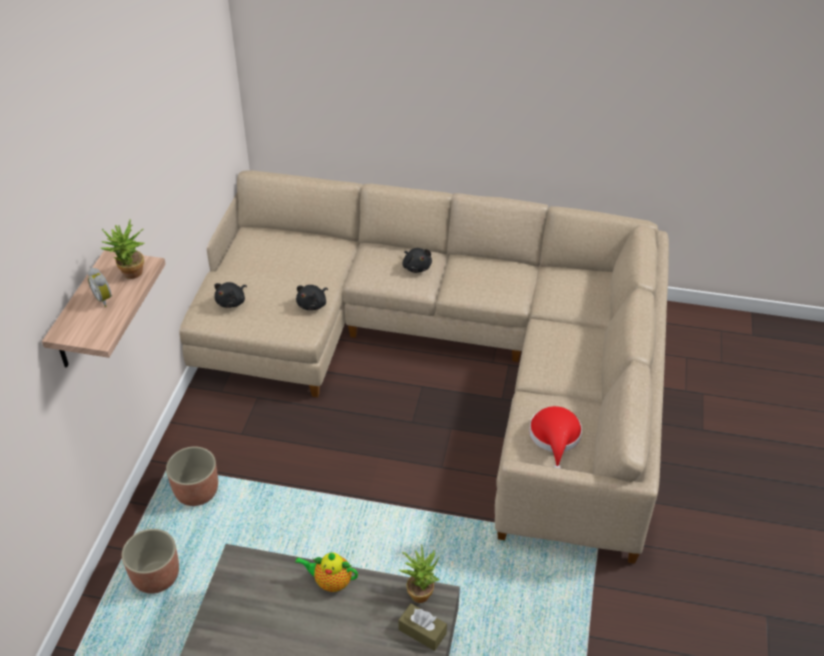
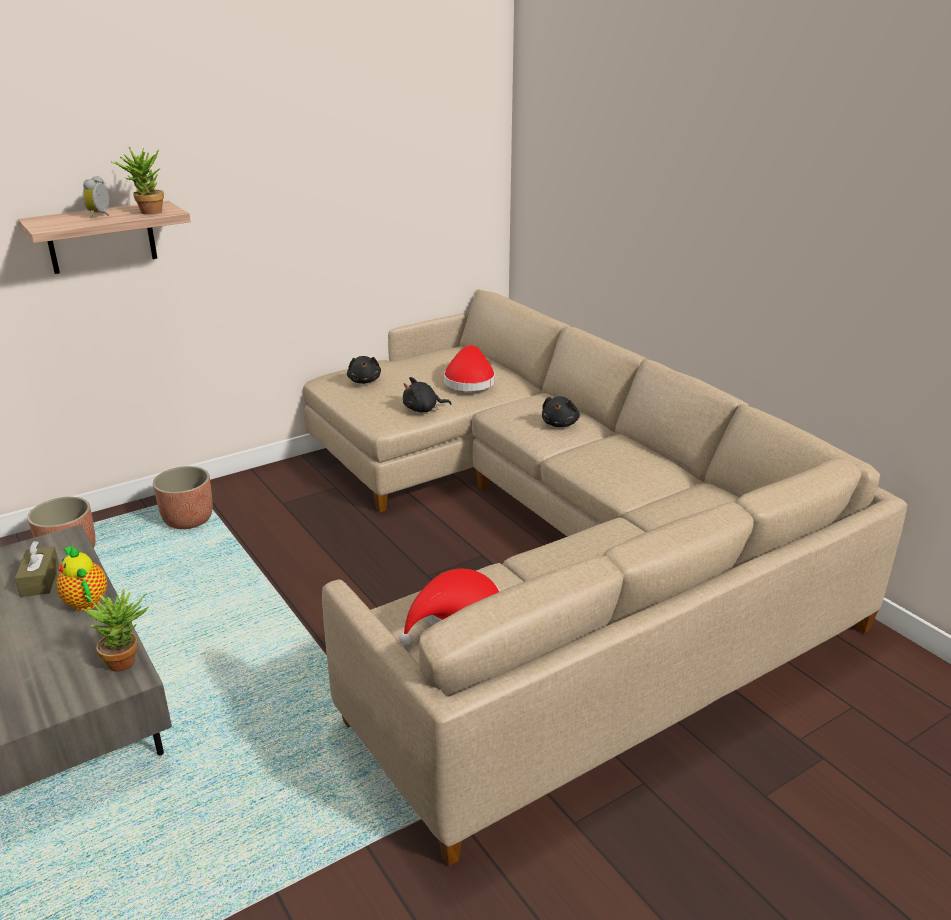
camera: 45 degrees right, 15 degrees down
(232, 302) = (364, 381): black plush toy -> black plush toy turned 90 degrees counterclockwise
(310, 261) = (469, 380): none -> red hat
(422, 631) = (66, 692): brown tissue box -> brown tissue box (40, 580)

